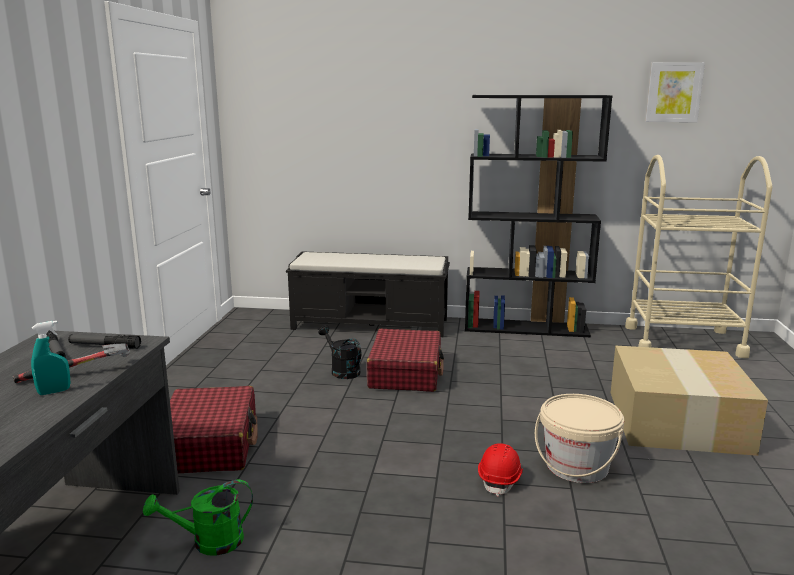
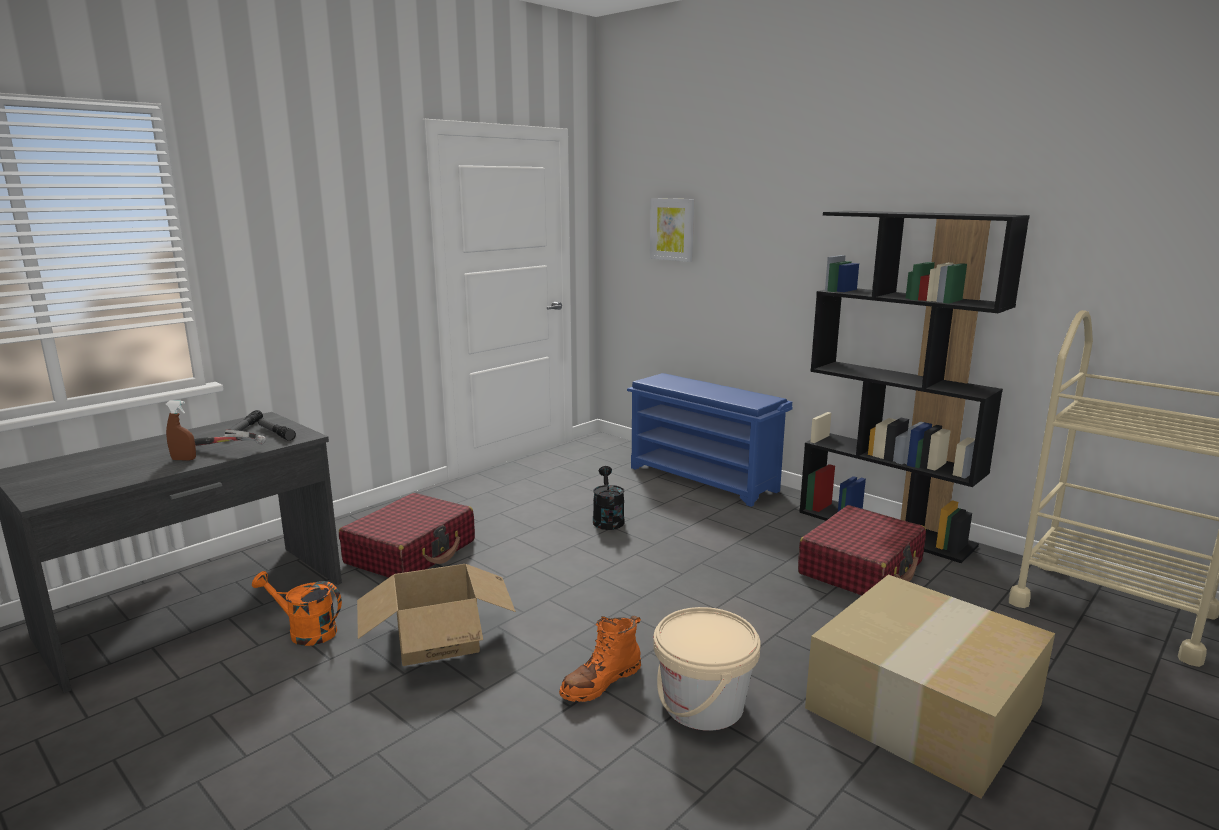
camera: 35 degrees right, 0 degrees up
(54, 392) = (184, 459): turquoise spray bottle -> brown spray bottle
(209, 543) = (305, 632): green watering can -> orange watering can
(339, 499) = (438, 638): none -> cardboard box
(371, 324) = (704, 479): black bench -> blue shoe rack
(406, 373) = (666, 540): red suitcase -> red suitcase (861, 568)
(500, 479) = (601, 682): red hard hat -> orange boot
(674, 92) = (1150, 213): picture -> picture (672, 229)

